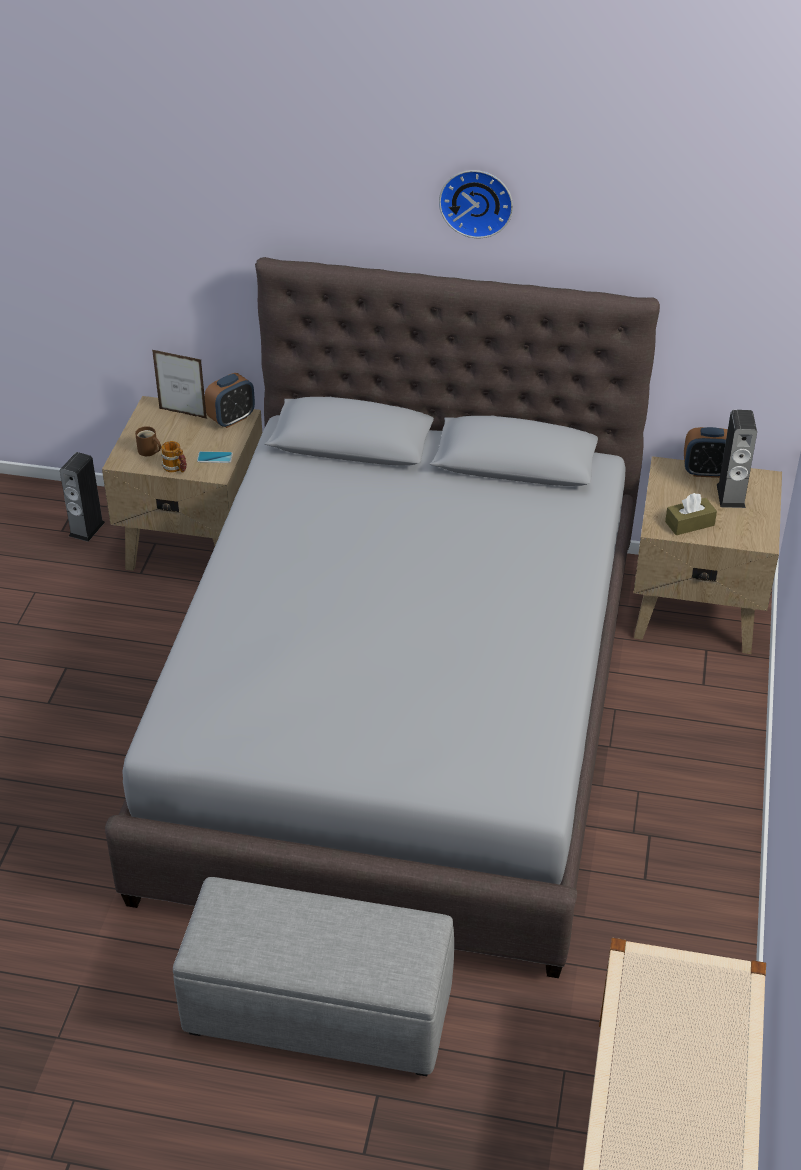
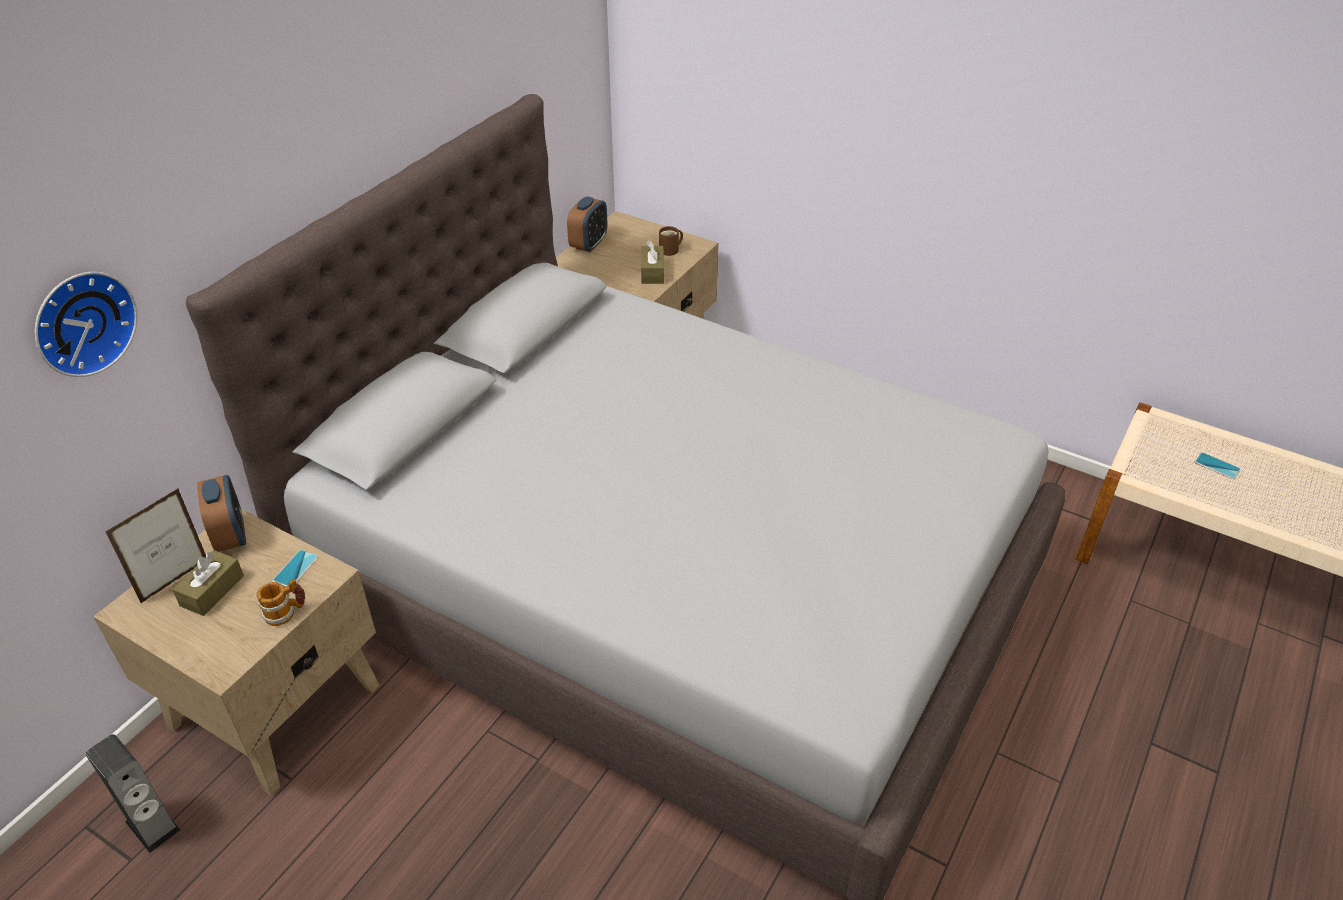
camera: 70 degrees left, 0 degrees up
(149, 451) = (226, 634): brown mug -> brown mug (671, 250)
(181, 431) = (212, 591): none -> brown tissue box
(320, 1011) = (1046, 763): grey ottoman -> none
(476, 201) = (362, 80): wall clock -> wall clock (81, 322)
(685, 1038) = (1217, 466): none -> phone
(731, 496) = (629, 242): speaker -> none

